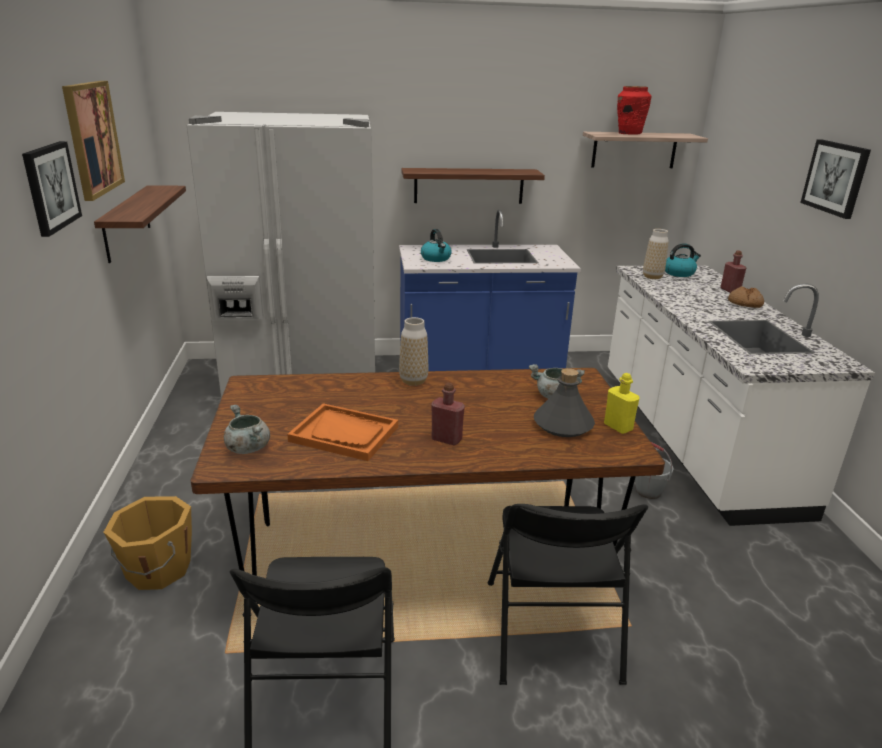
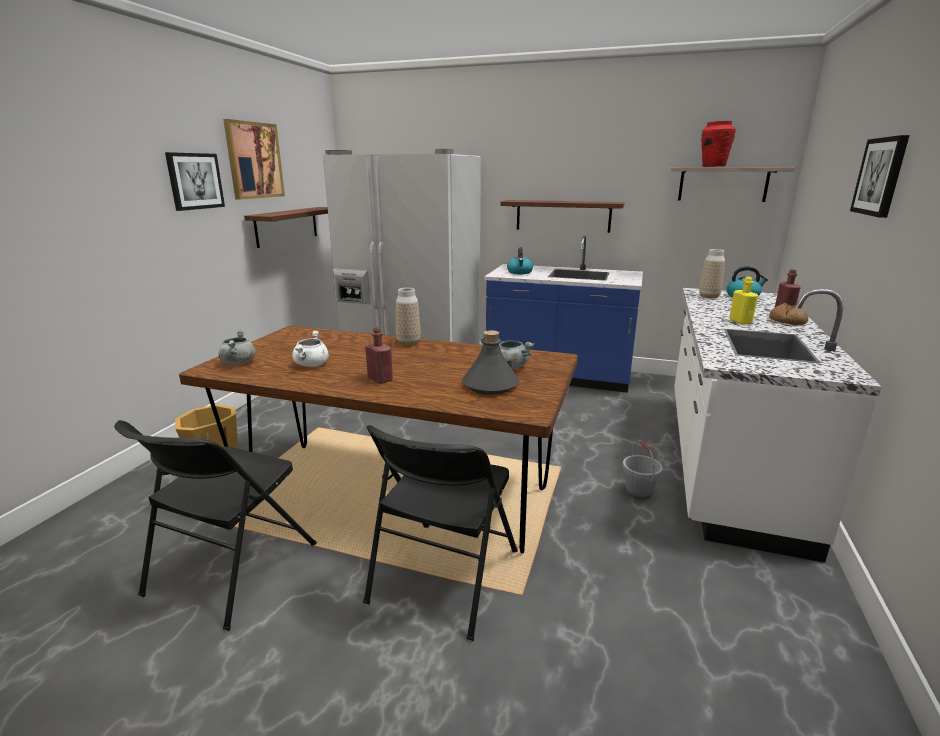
camera: 25 degrees right, 5 degrees down
(344, 434) = (312, 365): orange tray -> white cooking pot
(618, 427) = (539, 394): yellow bottle -> yellow bottle (740, 321)

